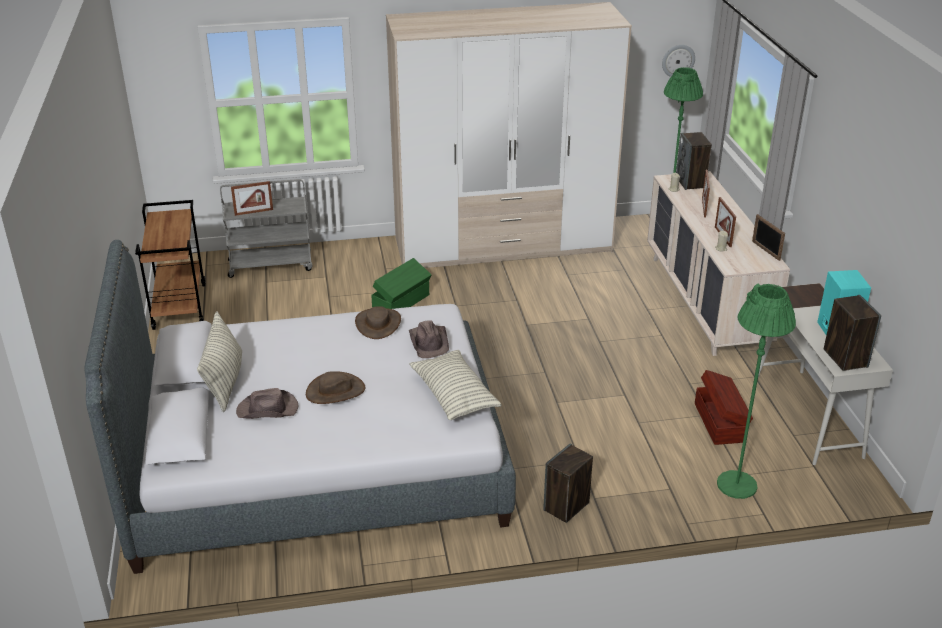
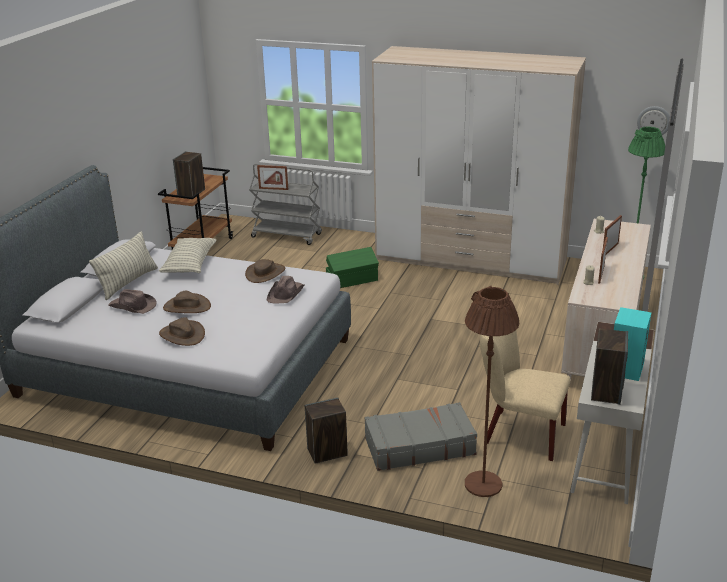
camera: 30 degrees right, 5 degrees down
(369, 427) = (182, 335): none -> brown hat
(454, 395) = (262, 332): pillow -> pillow (189, 265)
(645, 467) = (419, 446): none -> grey suitcase
(691, 182) = (621, 229): speaker -> speaker (191, 193)
(719, 422) = (518, 433): brown storage box -> beige chair
(736, 485) = (483, 484): green floor lamp -> brown floor lamp
(765, 250) = (629, 293): picture frame -> none

